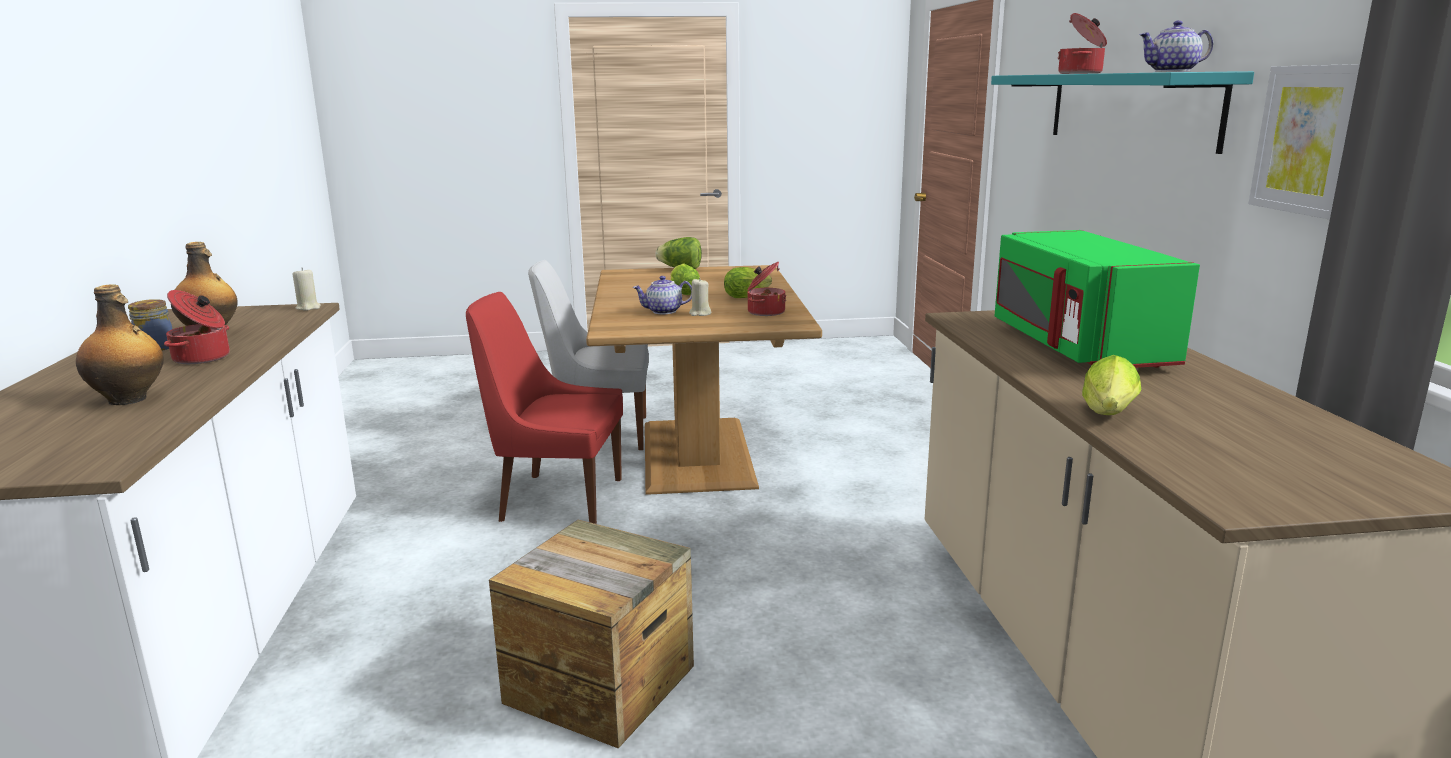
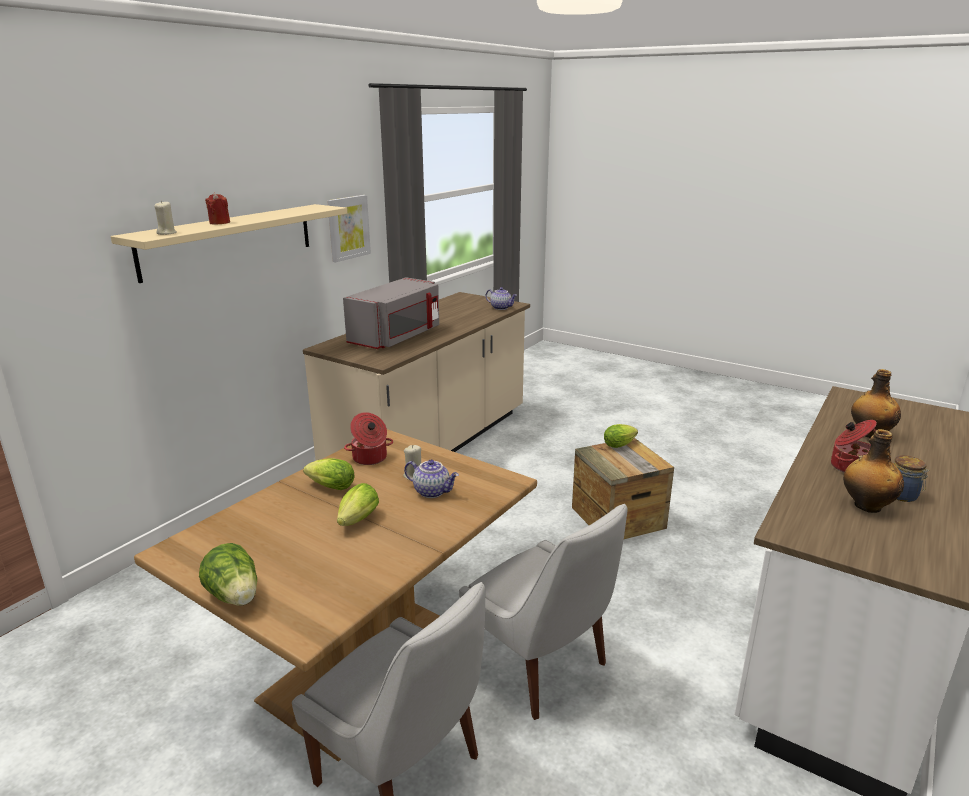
camera: 140 degrees left, 5 degrees up
(308, 308) = (786, 531): beige candle -> beige candle (167, 233)
(556, 499) = (541, 667): red chair -> white chair
(1075, 346) = (397, 337): green microwave -> grey microwave
(1081, 73) = (219, 223): cooking pot -> red candle
(1108, 416) = (477, 320): lettuce -> lettuce (620, 445)
(1129, 108) = (229, 240): turquoise shelf -> beige shelf
(1172, 71) = (299, 209): teapot -> teapot (501, 308)

